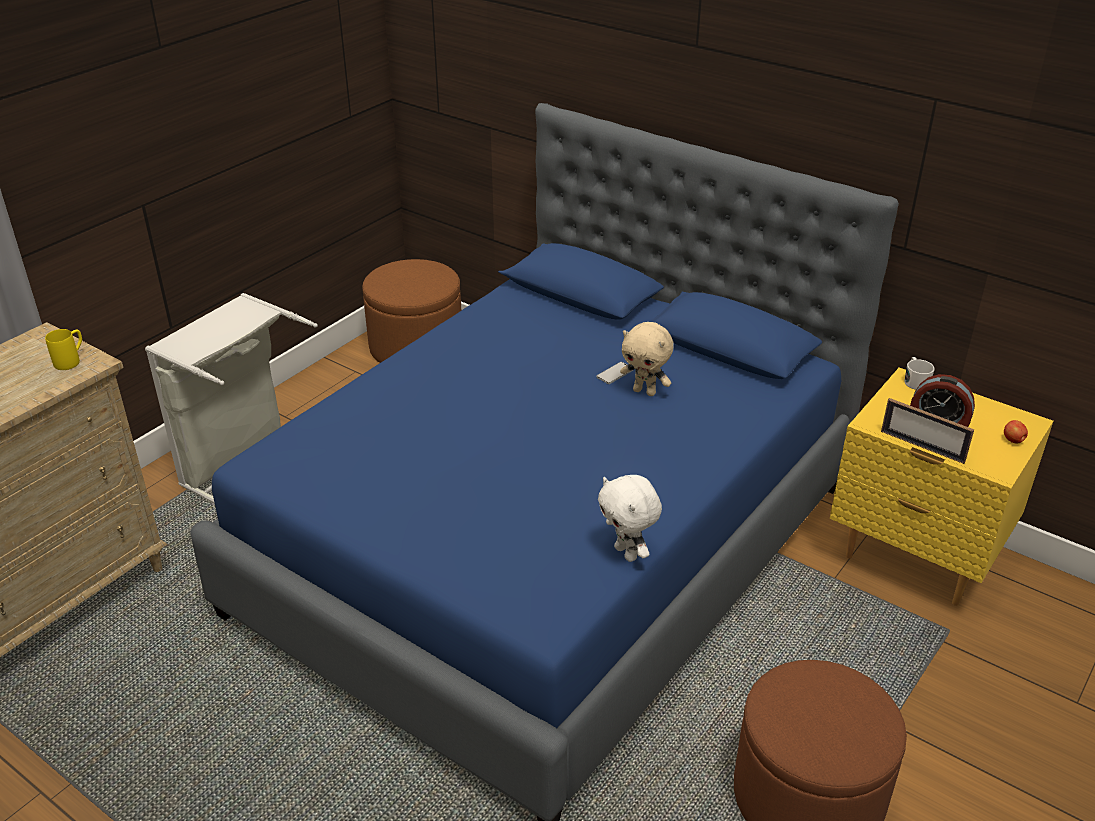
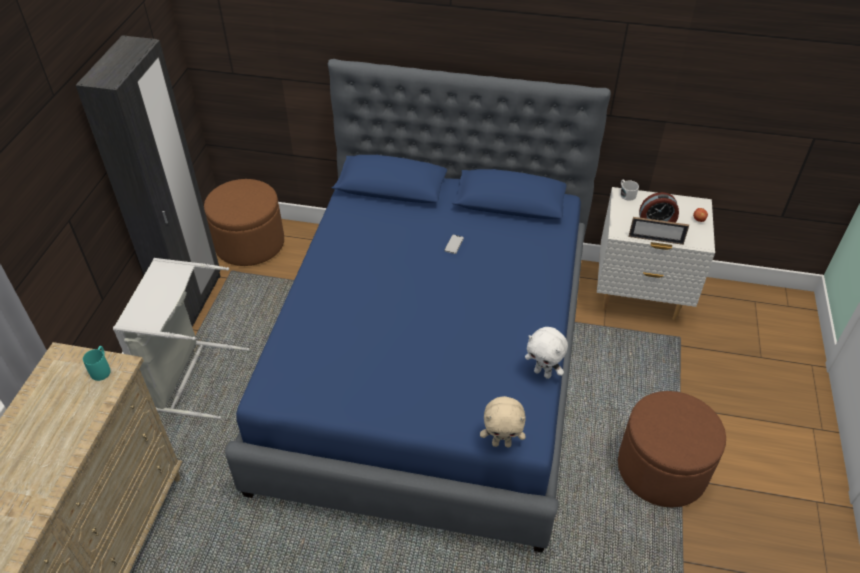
camera: 25 degrees left, 10 degrees up
(71, 360) = (102, 369): yellow mug -> turquoise mug
(310, 388) = (193, 300): none -> black wardrobe
(645, 391) = (480, 252): beige plush toy -> beige plush toy (502, 443)
(915, 558) = (639, 297): yellow nightstand -> white nightstand

